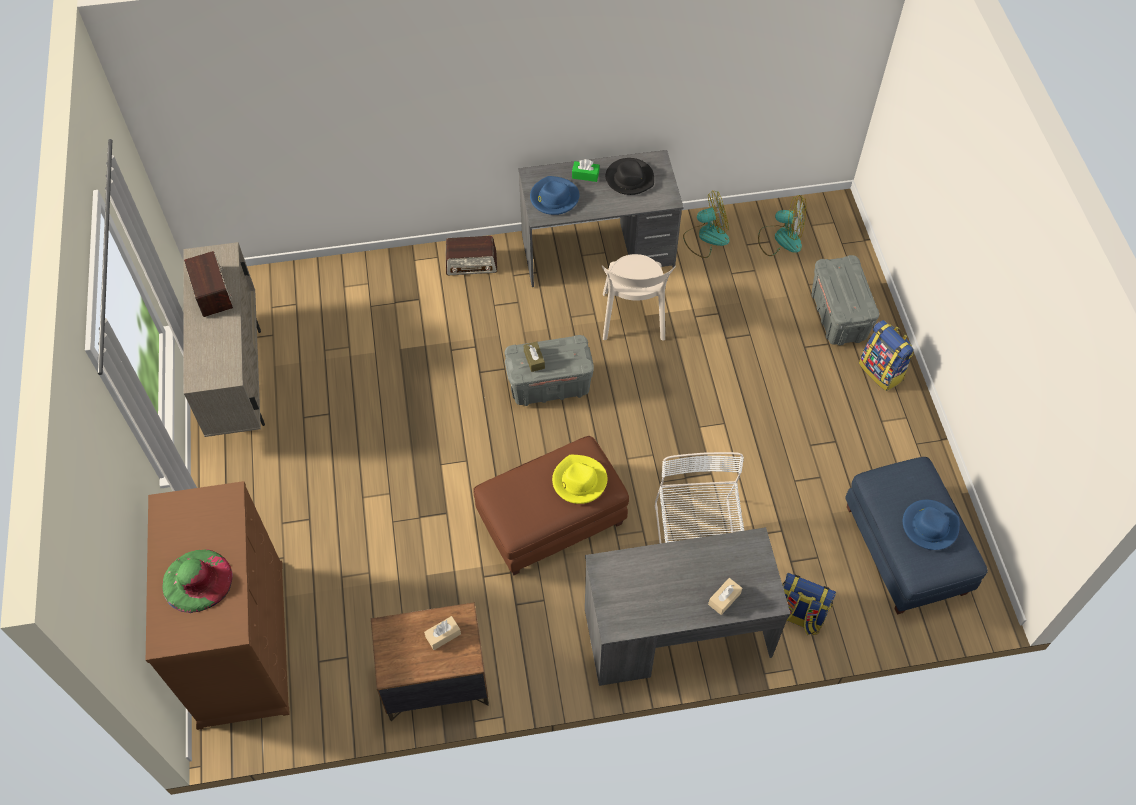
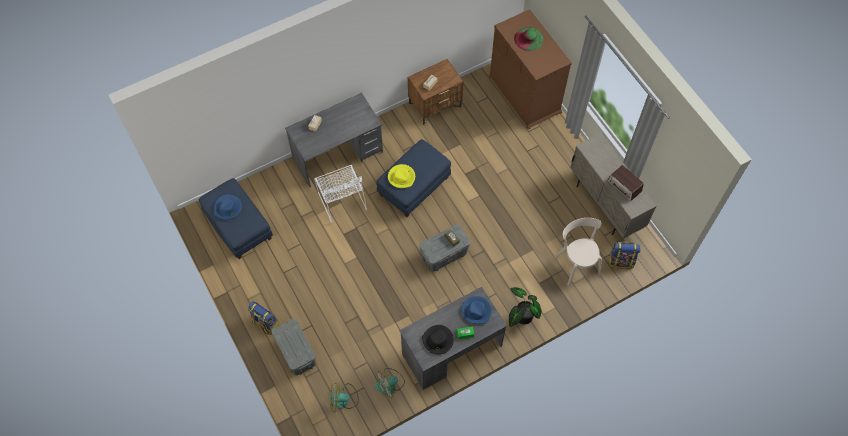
camera: 160 degrees right, 5 degrees up
(471, 263) = (521, 316): radio -> potted plant
(550, 520) = (414, 186): brown ottoman -> blue ottoman
(633, 319) = (414, 310): beige chair -> beige chair (576, 263)
(797, 616) = (285, 179): backpack -> backpack (621, 261)

